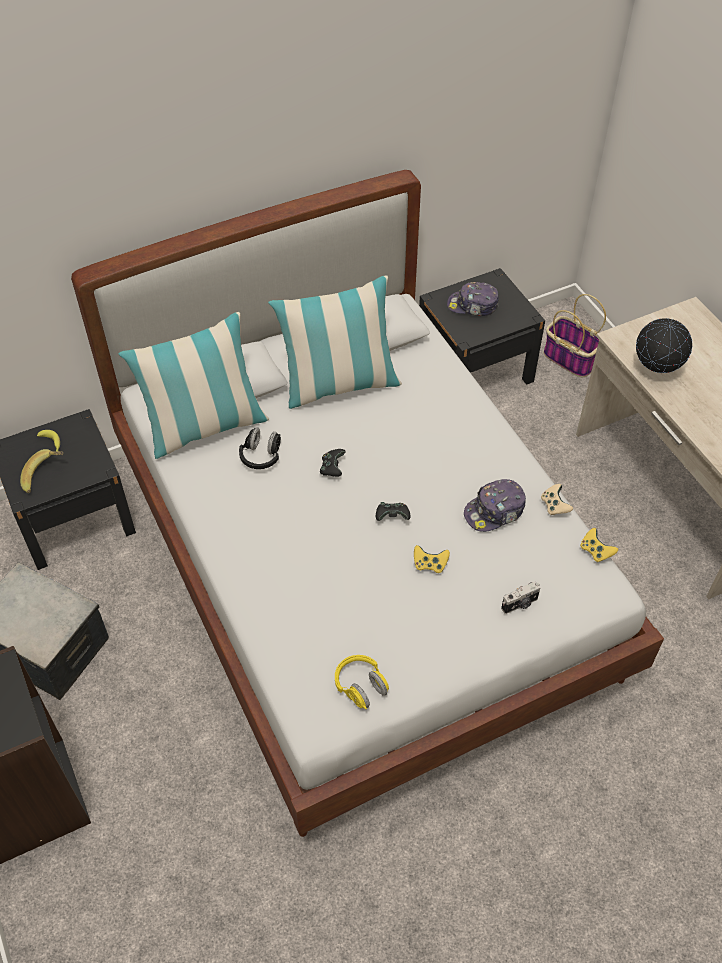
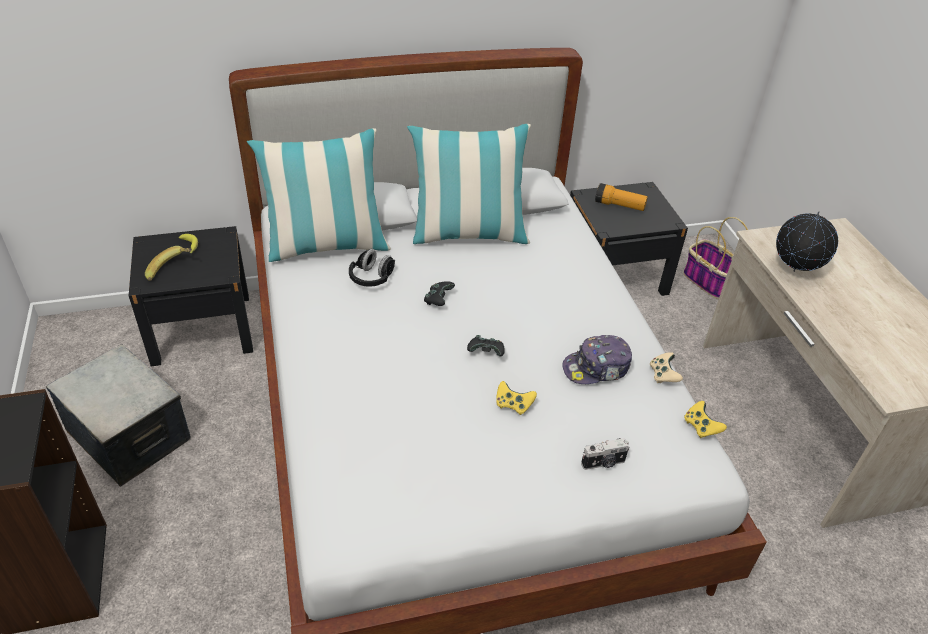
camera: 10 degrees right, 10 degrees down
(360, 686) = (400, 512): yellow headphones -> none
(472, 306) = (619, 205): cap -> flashlight

